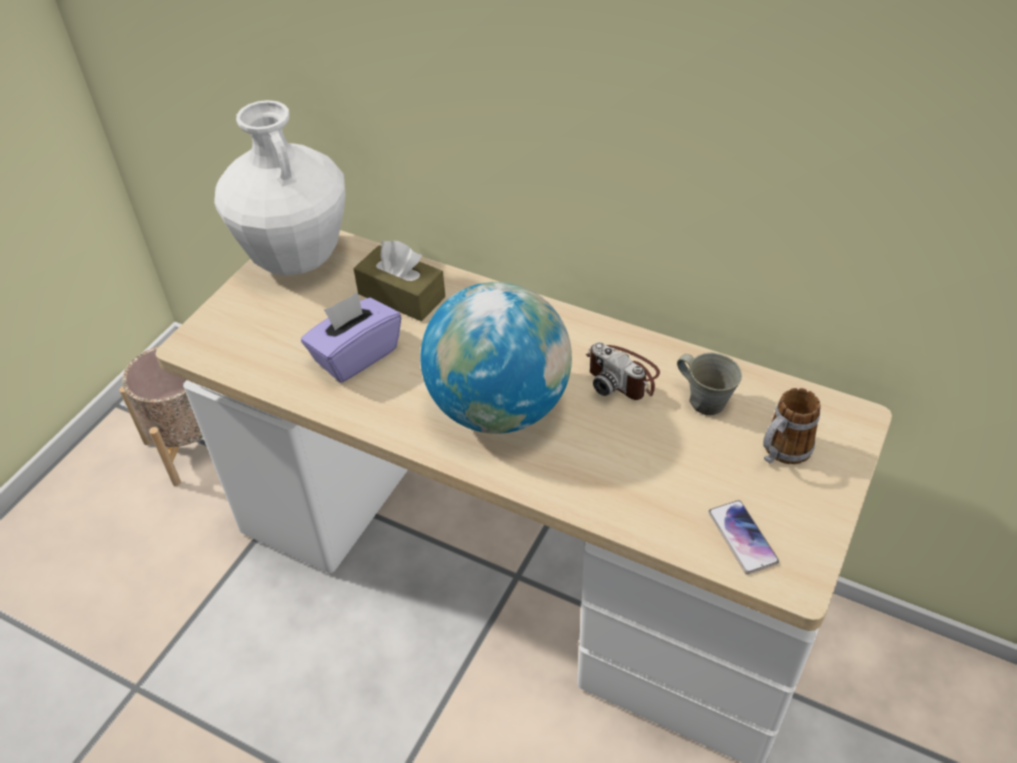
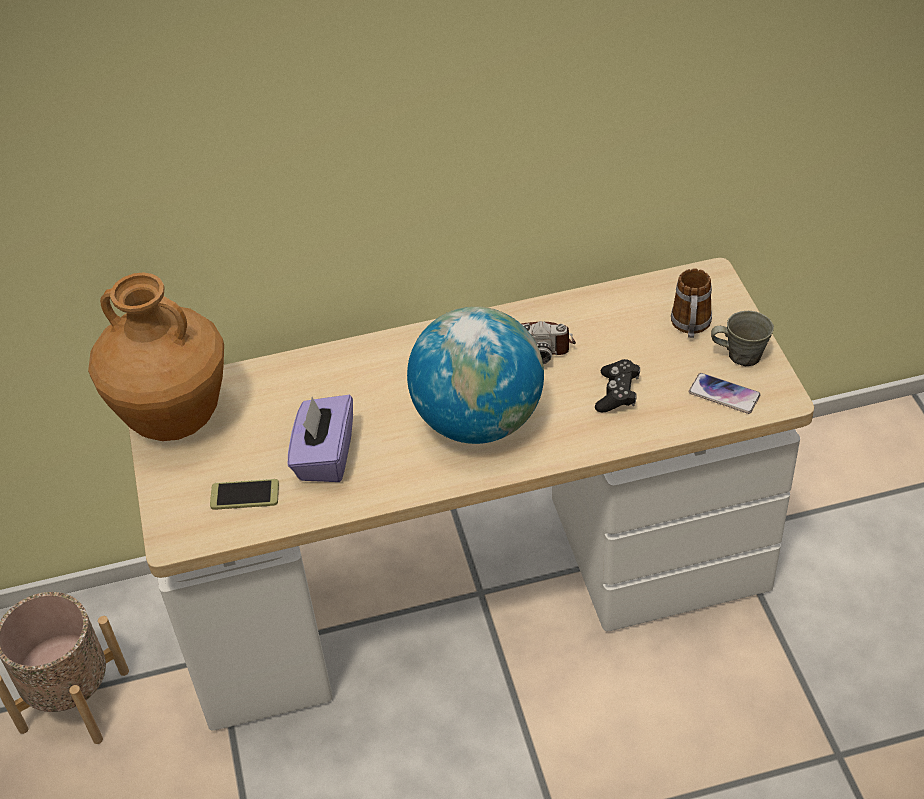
camera: 40 degrees left, 0 degrees up
(270, 346) = (245, 495): none -> phone
(296, 259) = (176, 419): white vase -> brown vase
(401, 295) = (303, 391): brown tissue box -> none
(642, 466) = (617, 393): none -> black game controller
(705, 400) = (609, 324): grey mug -> grey mug (741, 355)

